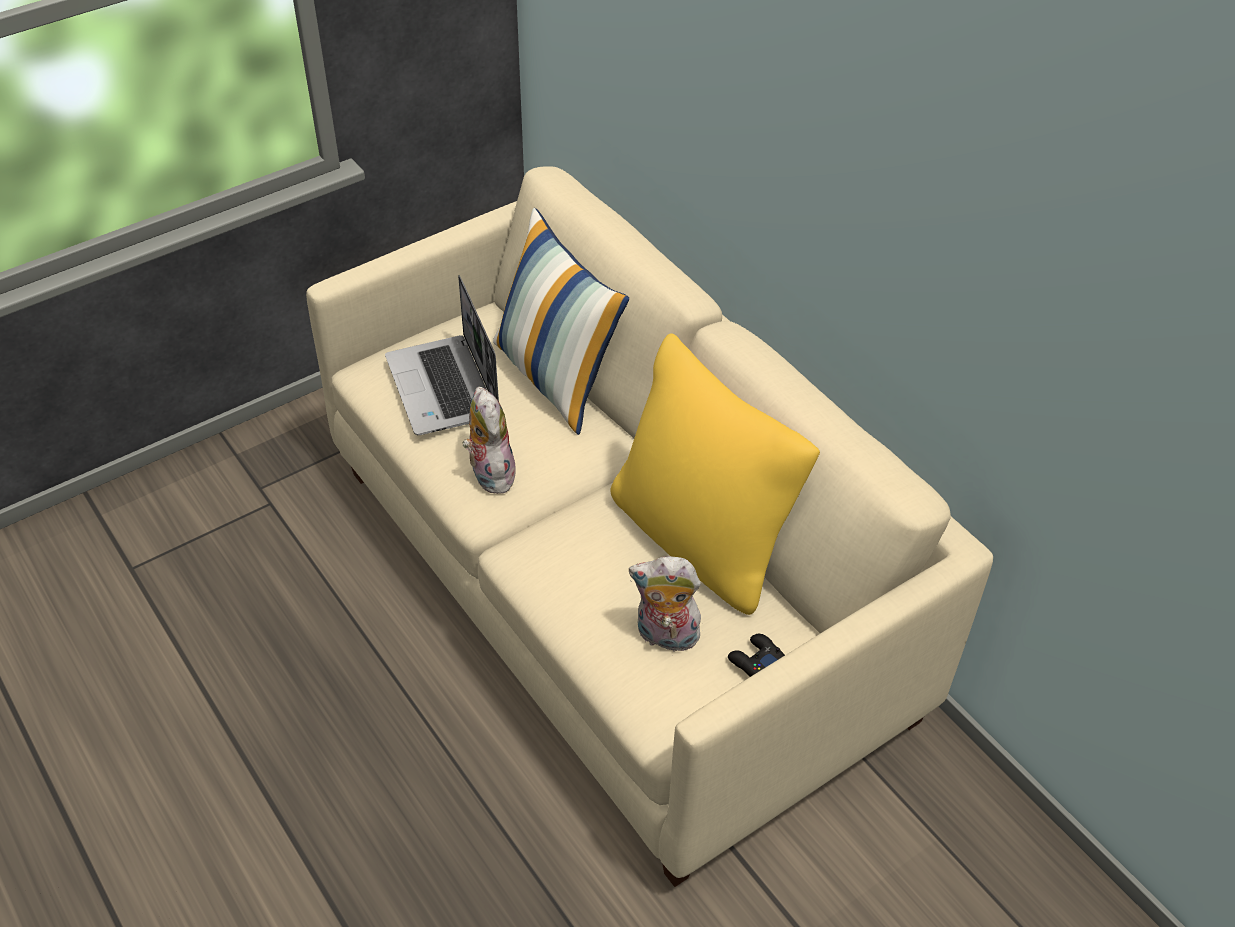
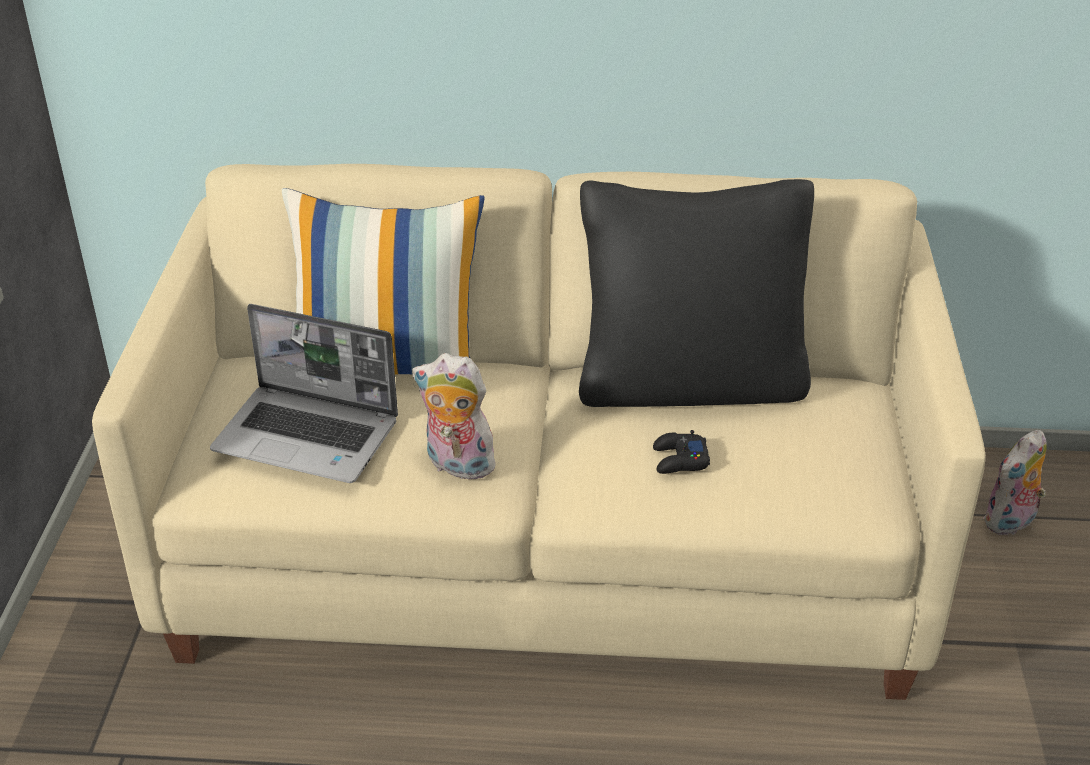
camera: 50 degrees left, 10 degrees down
(665, 637) = (781, 457): plush toy -> plush toy (1010, 523)
(701, 540) = (690, 383): yellow pillow -> black pillow
(756, 661) = (857, 421): black game controller -> black game controller (679, 460)

